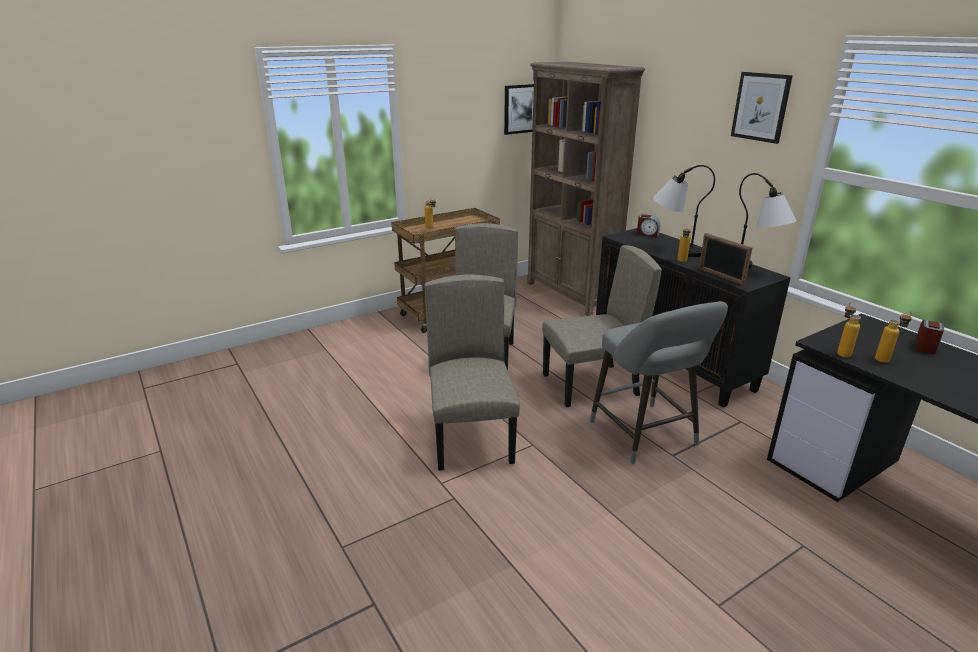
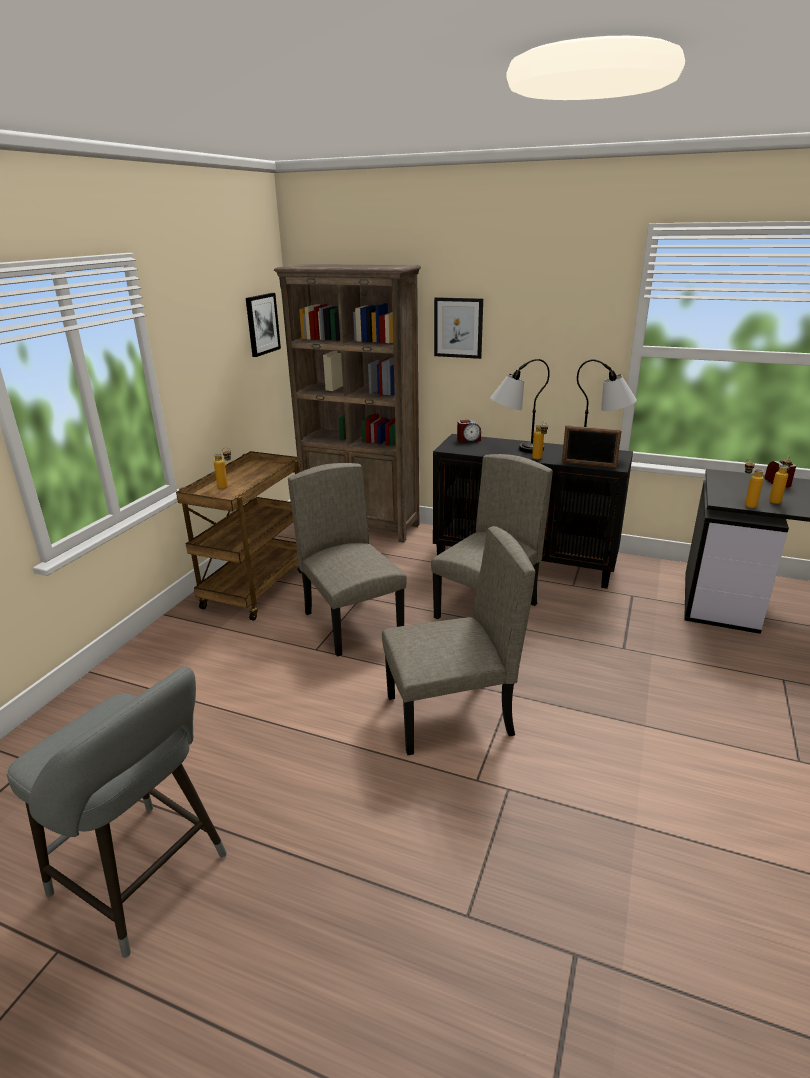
camera: 35 degrees left, 0 degrees up
(472, 439) = (449, 716): beige chair -> beige chair turned 120 degrees clockwise
(646, 436) = (586, 640): grey stool -> grey stool (146, 879)
(760, 107) = (567, 296): picture -> picture (458, 327)

